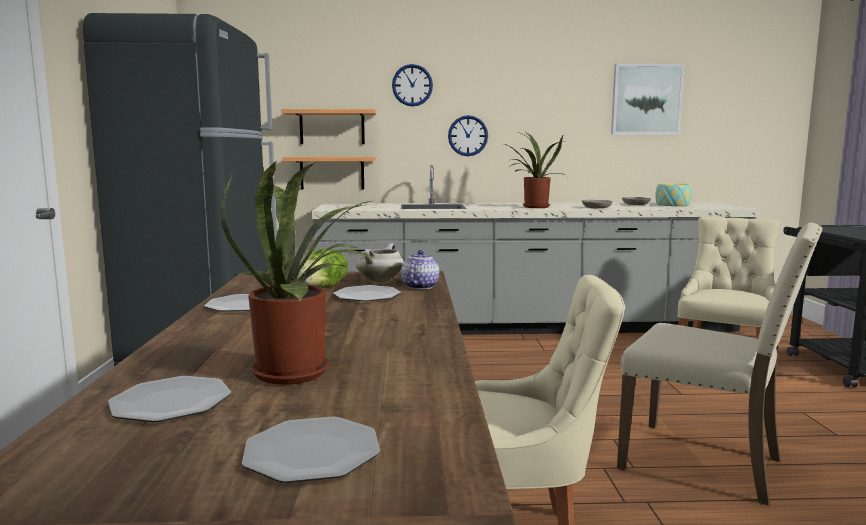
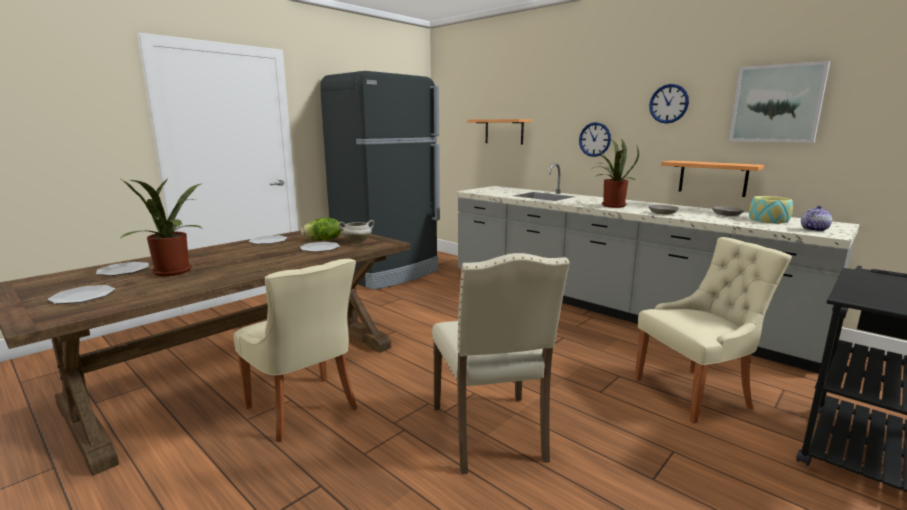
camera: 45 degrees right, 5 degrees up
(332, 173) = (502, 164): shelf -> shelf (712, 178)
(412, 85) = (556, 98): wall clock -> wall clock (668, 103)
(420, 286) = (358, 249): teapot -> teapot (814, 229)

